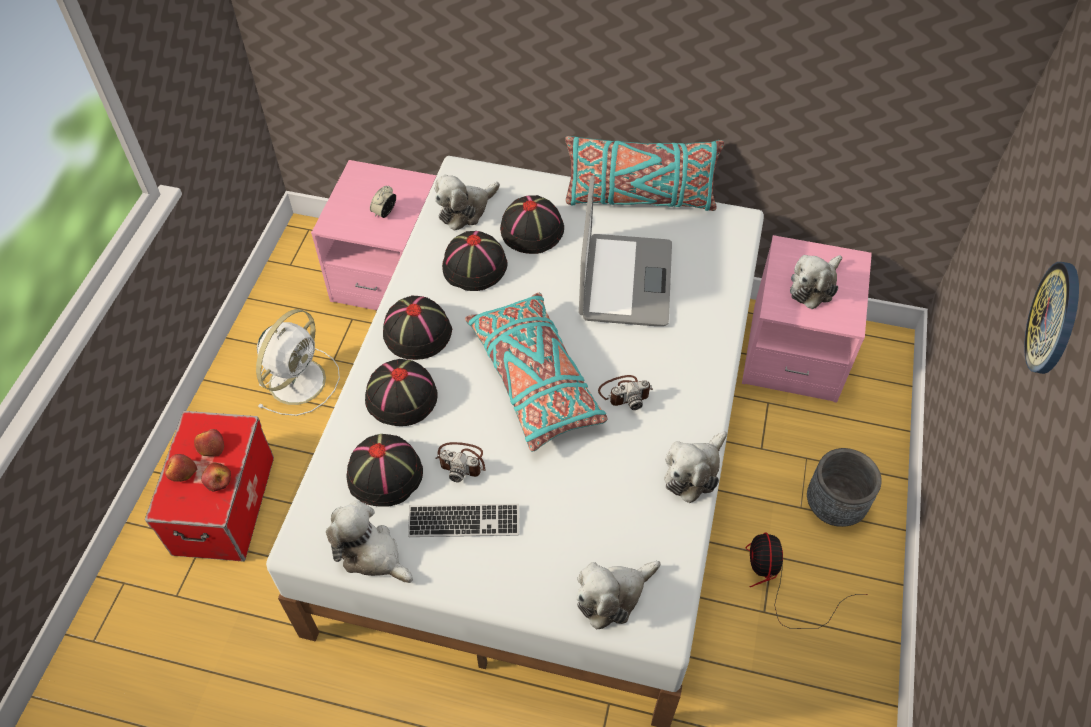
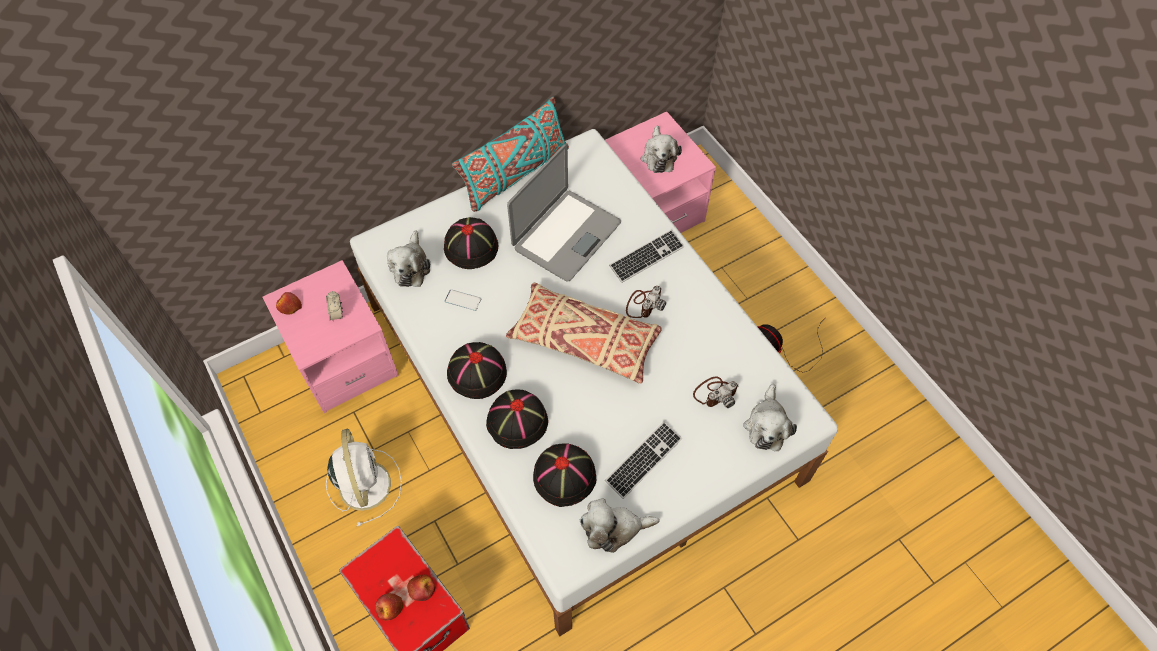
camera: 45 degrees left, 5 degrees up
(210, 446) = (389, 573): apple -> apple (289, 307)
(462, 461) = (600, 427): camera -> camera (715, 393)
(474, 267) = (463, 300): black hat -> phone
(535, 380) = (585, 340): turquoise pillow -> beige pillow
(624, 281) = (566, 235): laptop -> laptop turned 75 degrees clockwise
(677, 355) = (646, 257): none -> keyboard
(693, 472) = (730, 318): plush toy -> none
(833, 506) = (762, 283): grey planter -> none
(1054, 318) = (897, 78): wall clock -> none

